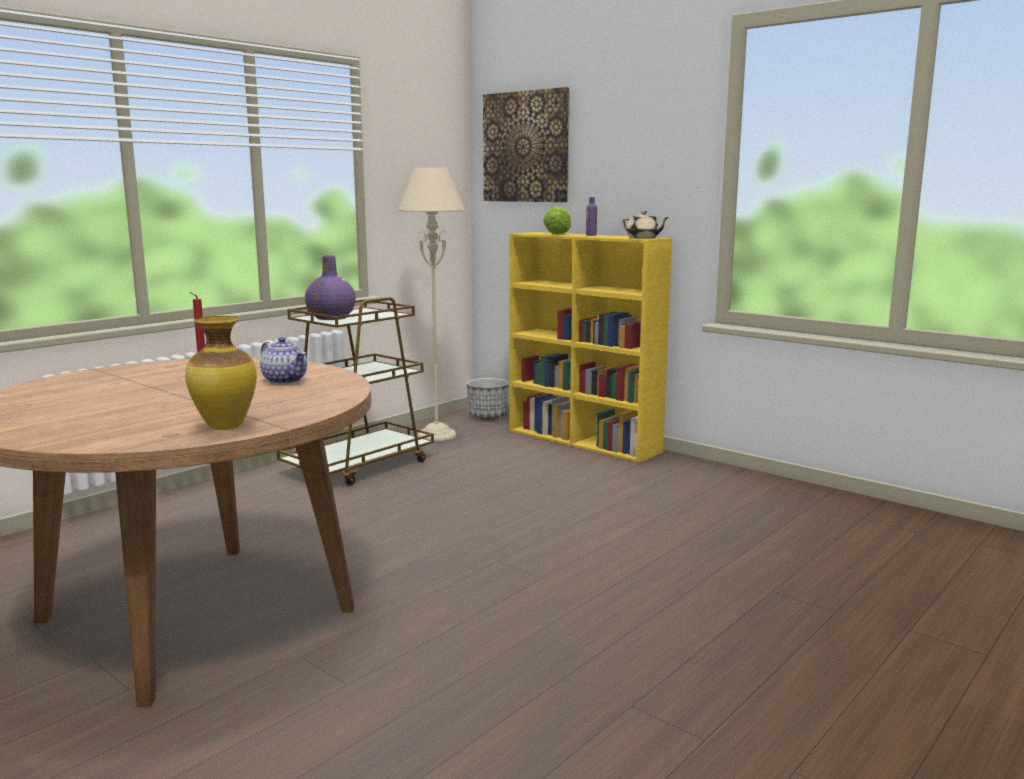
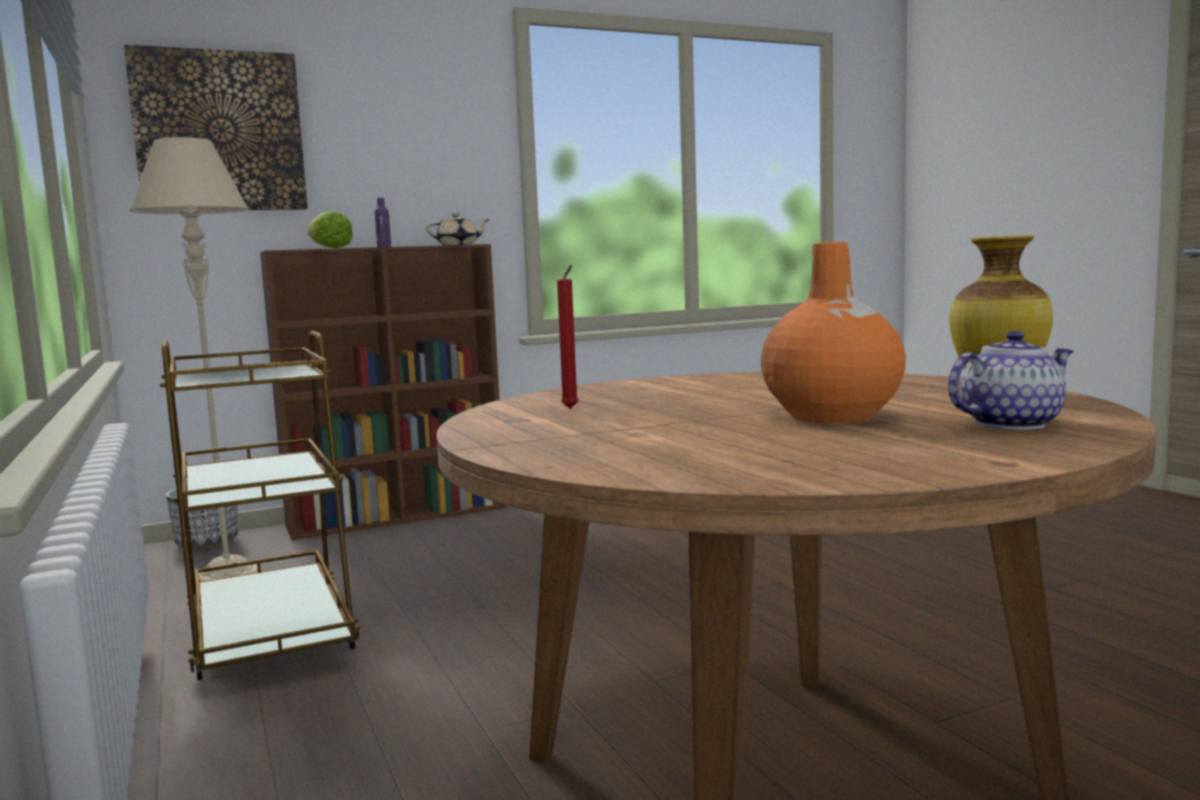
camera: 65 degrees left, 5 degrees down
(148, 403) = (831, 416): none -> orange vase
(285, 380) = (716, 386): teapot -> teapot (1010, 424)
(331, 318) = (239, 377): purple vase -> none
(584, 441) = (399, 516): yellow bookcase -> brown bookcase

